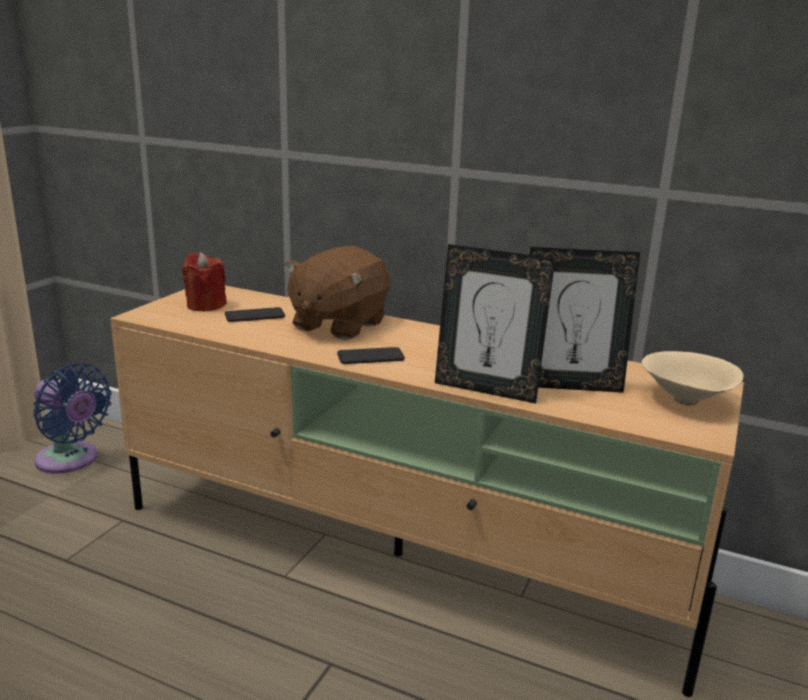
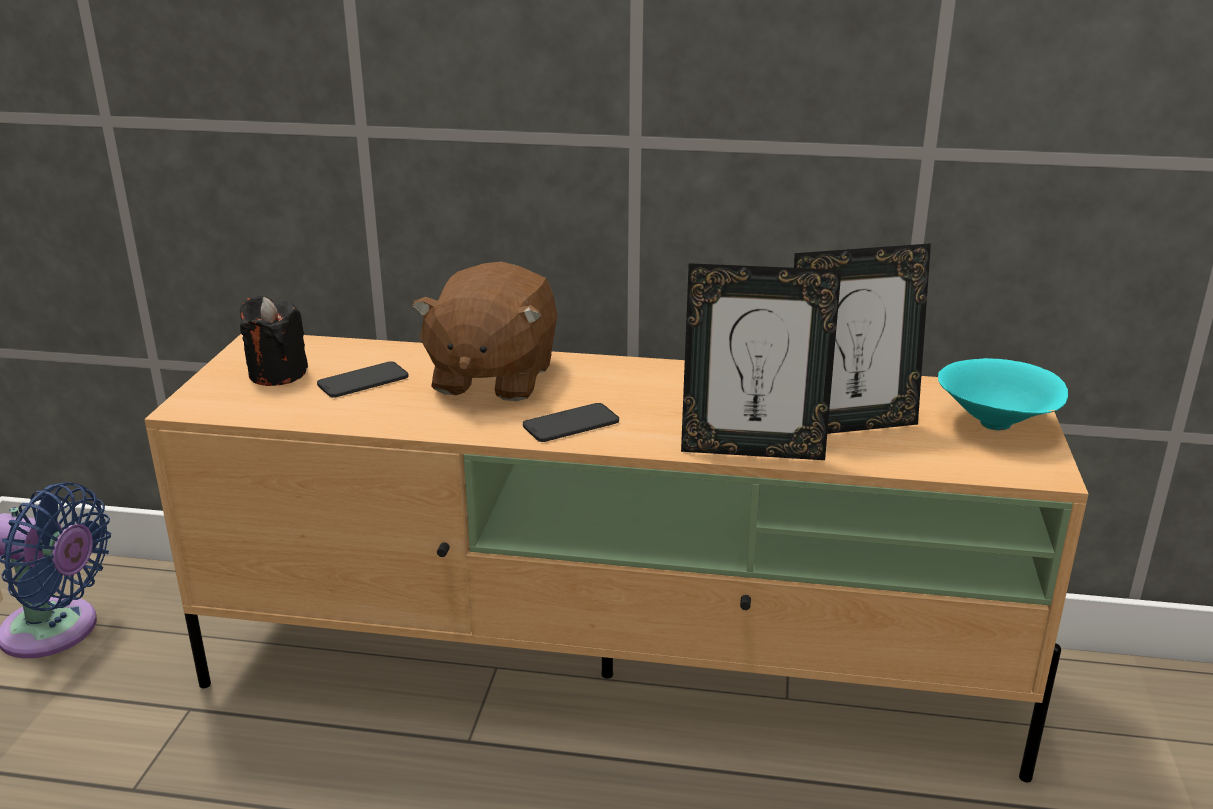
camera: 15 degrees left, 5 degrees up
(205, 305) = (277, 374): red candle -> black candle
(687, 402) = (997, 426): beige bowl -> turquoise bowl

